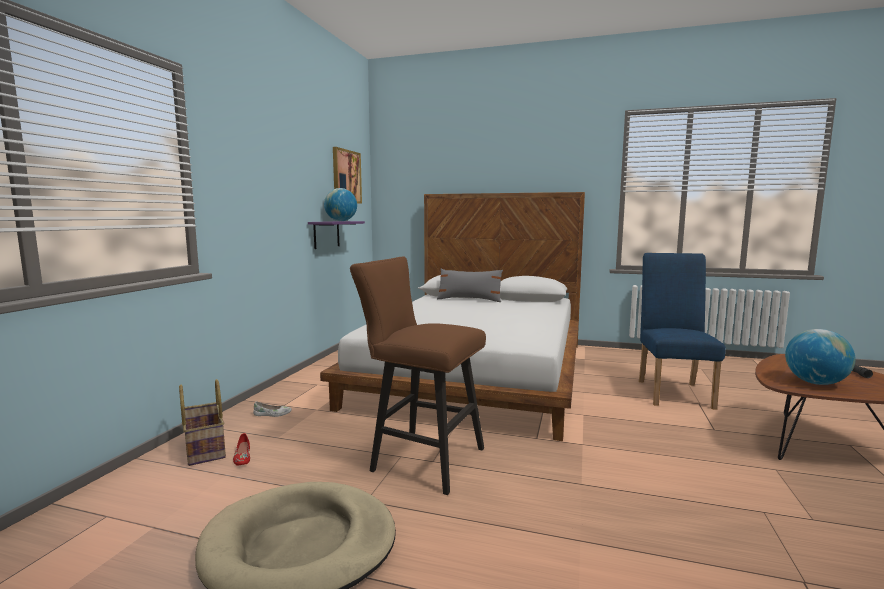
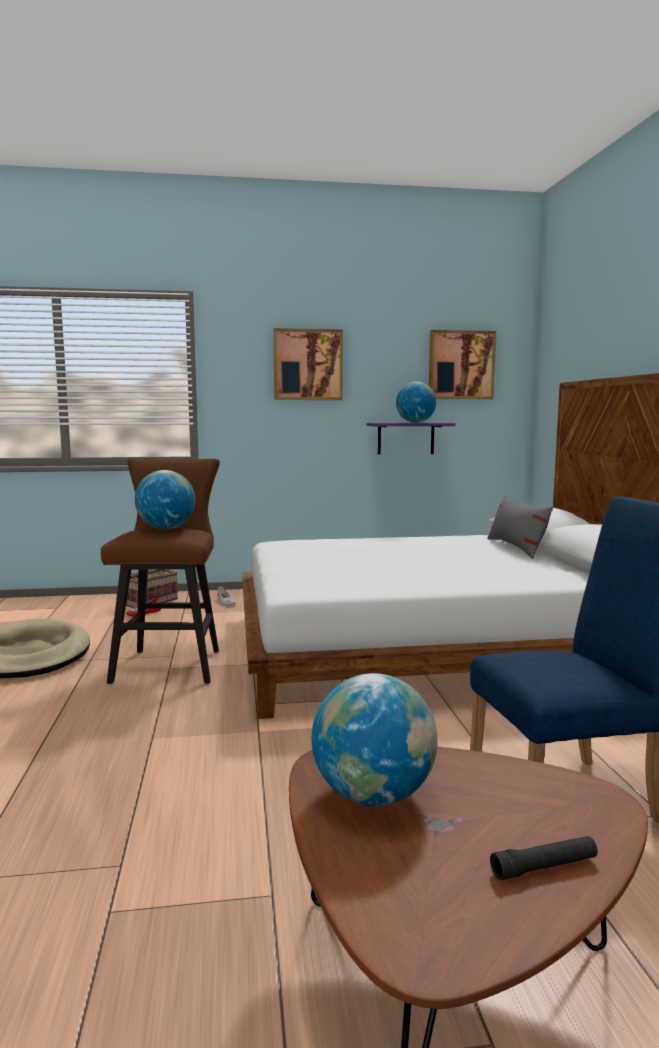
camera: 65 degrees right, 0 degrees up
(272, 166) = (308, 365): none -> picture
(435, 326) = (166, 529): none -> globe

